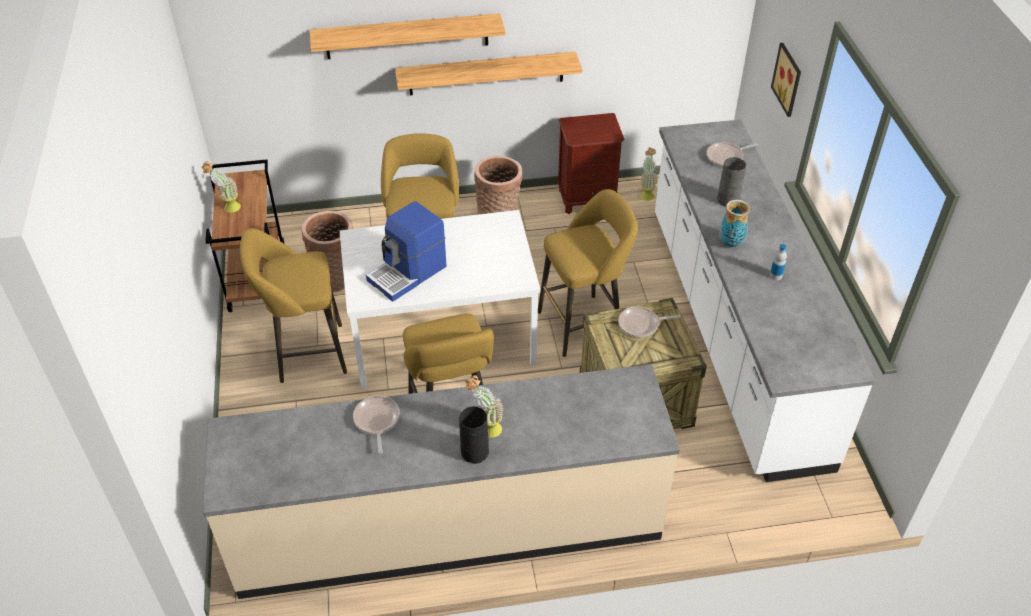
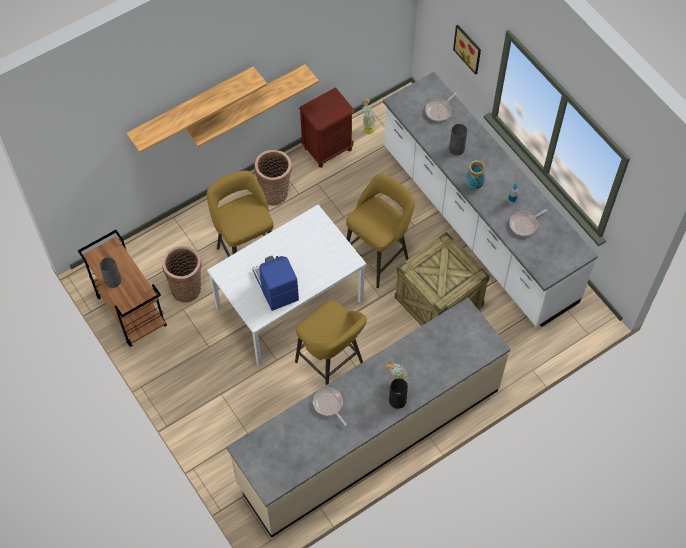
camera: 25 degrees left, 15 degrees up
(227, 208) = (112, 280): potted plant -> grey vase
(306, 353) = (205, 356): yellow stool -> none
(408, 273) = (275, 286): coffee machine -> coffee machine turned 135 degrees clockwise
(641, 325) = (436, 260): frying pan -> frying pan (524, 224)

